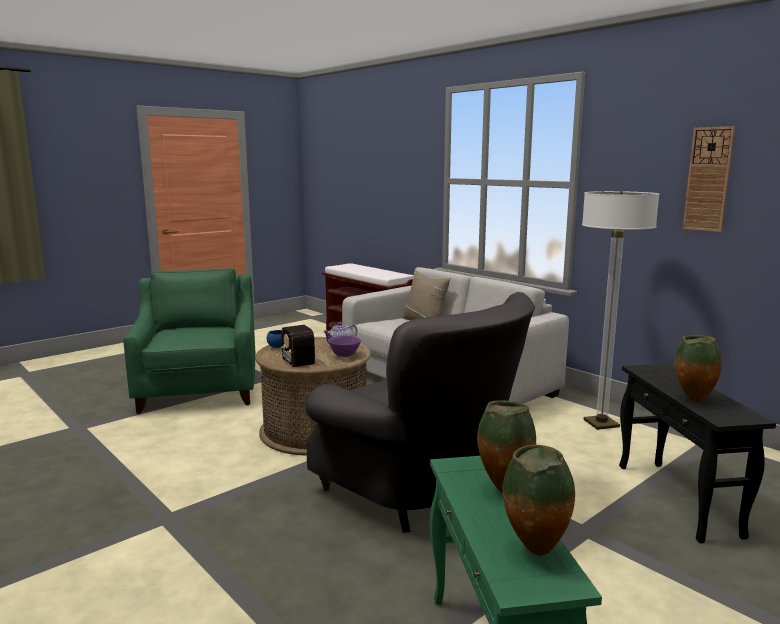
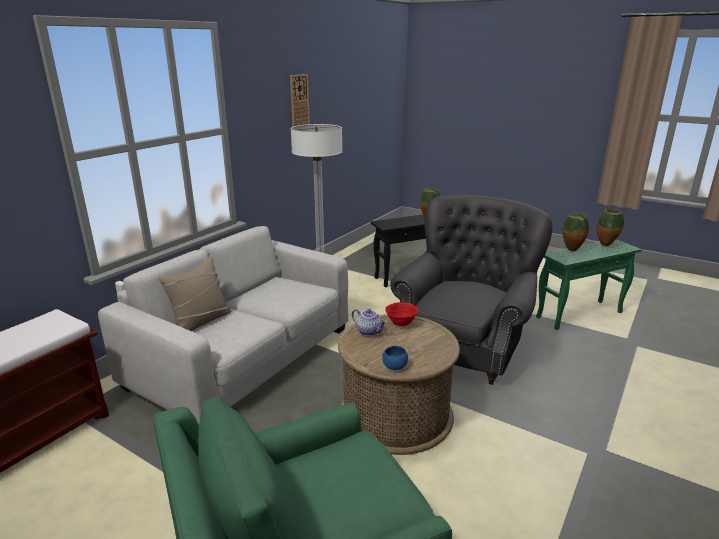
camera: 105 degrees left, 10 degrees up
(296, 357) = (422, 346): radio -> none
(345, 355) = (400, 323): purple bowl -> red bowl

